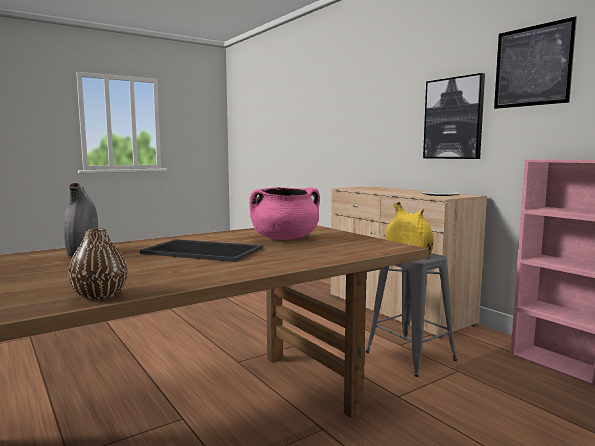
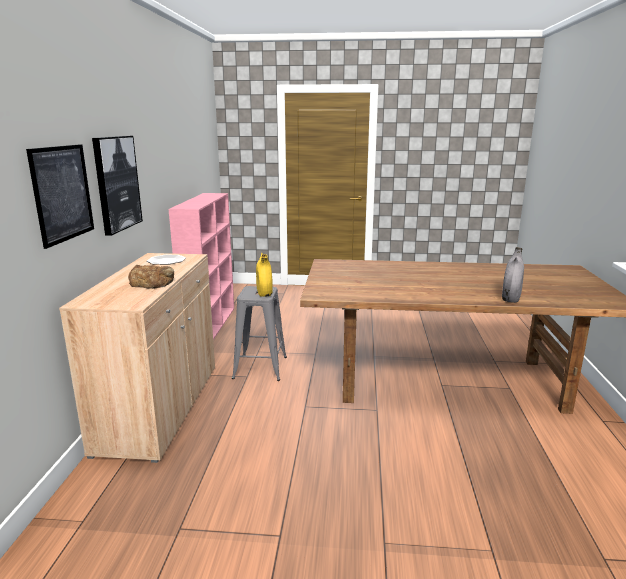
camera: 140 degrees left, 10 degrees up
(100, 295) = (496, 266): brown vase -> none
(204, 251) = (432, 281): tray -> none
(285, 238) = (366, 281): pink cooking pot -> none
(382, 191) = (152, 282): none -> bread
(532, 66) = (147, 134): picture -> picture (62, 193)

